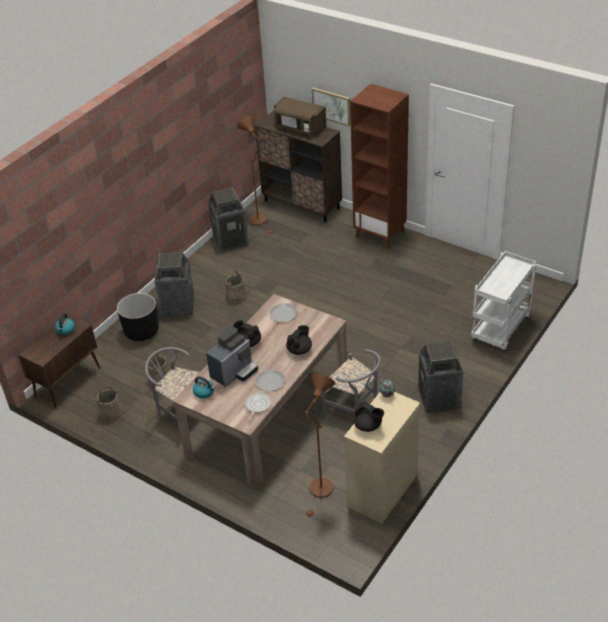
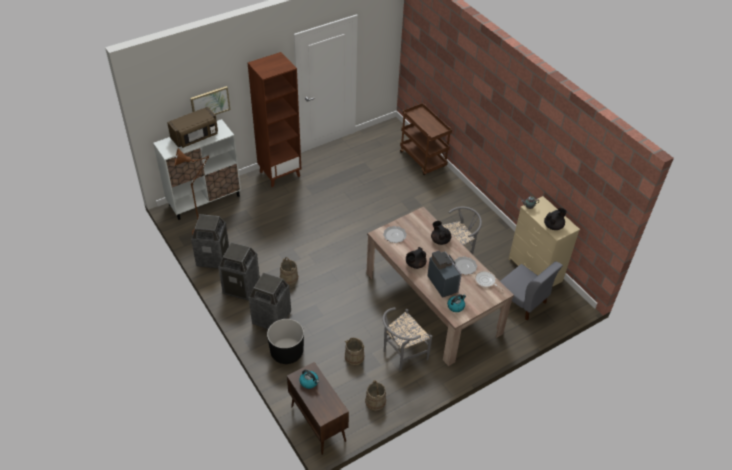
camera: 70 degrees left, 5 degrees up
(302, 205) = (204, 200): brown cabinet -> white cabinet
(320, 492) = (522, 301): brown floor lamp -> grey chair
(439, 398) = (468, 212): trash can -> trash can (241, 287)
(500, 330) = (423, 160): white cart -> brown cart

